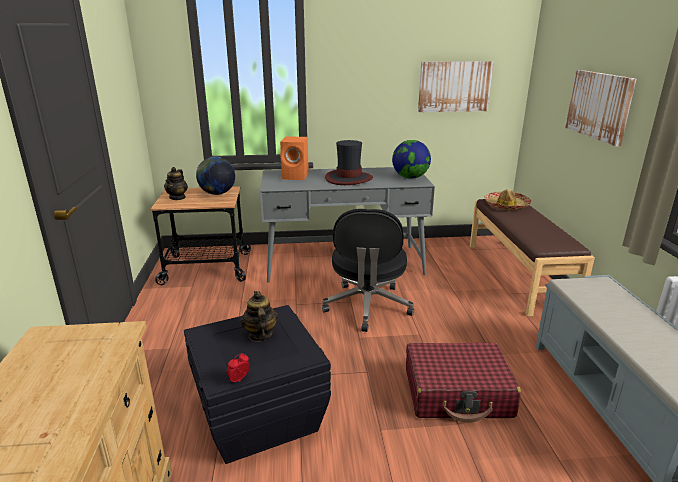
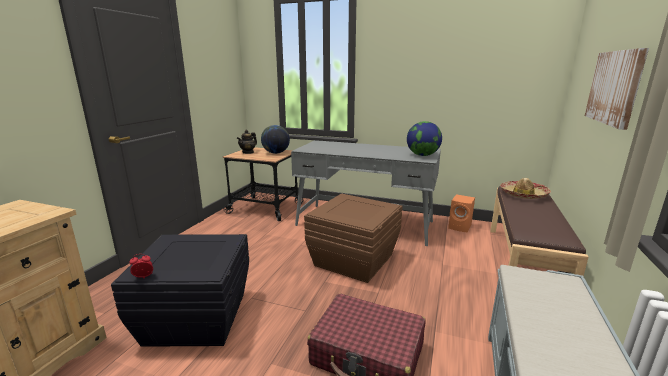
camera: 25 degrees right, 5 degrees down
(260, 335) = (200, 250): teapot -> none
(296, 176) = (331, 145): orange speaker -> orange speaker (460, 227)
(348, 178) = (369, 151): hat -> none
(367, 307) = (353, 259): black office chair -> brown storage box
(454, 86) = (486, 79): picture -> none

